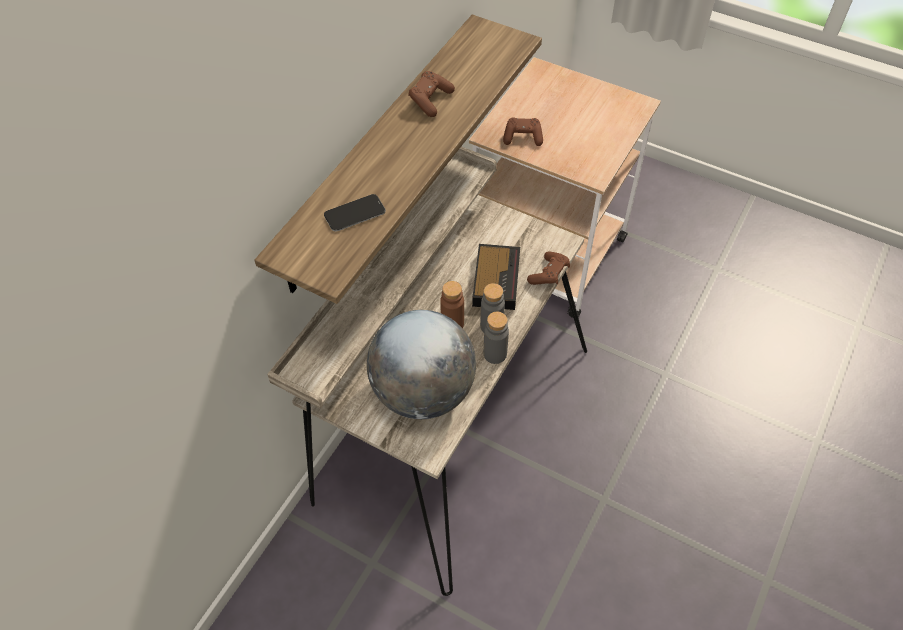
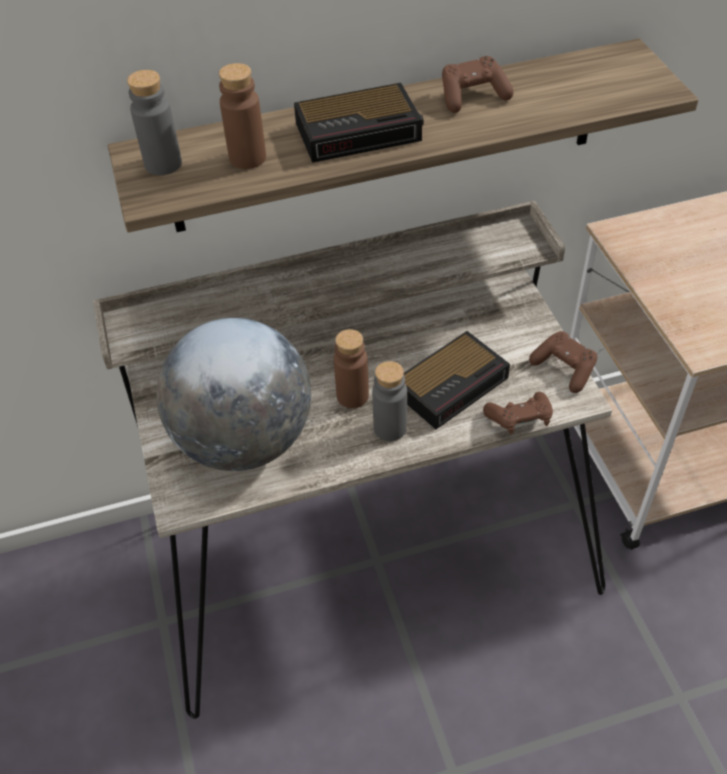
camera: 45 degrees right, 5 degrees down
(355, 214) = (247, 158): phone -> brown bottle
(397, 158) = (360, 131): none -> alarm clock
(495, 354) = (359, 458): grey bottle -> grey bottle (163, 164)
(522, 137) = (655, 256): brown game controller -> brown game controller (564, 368)

